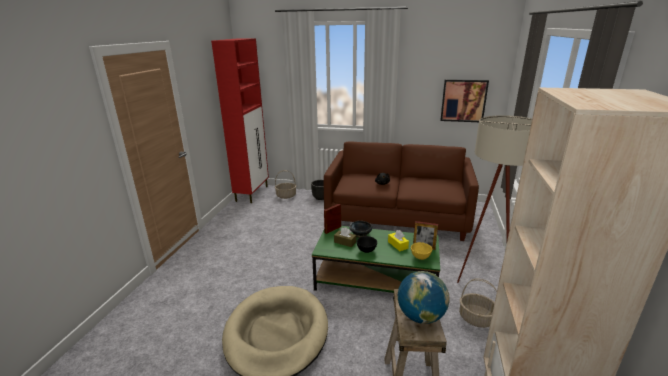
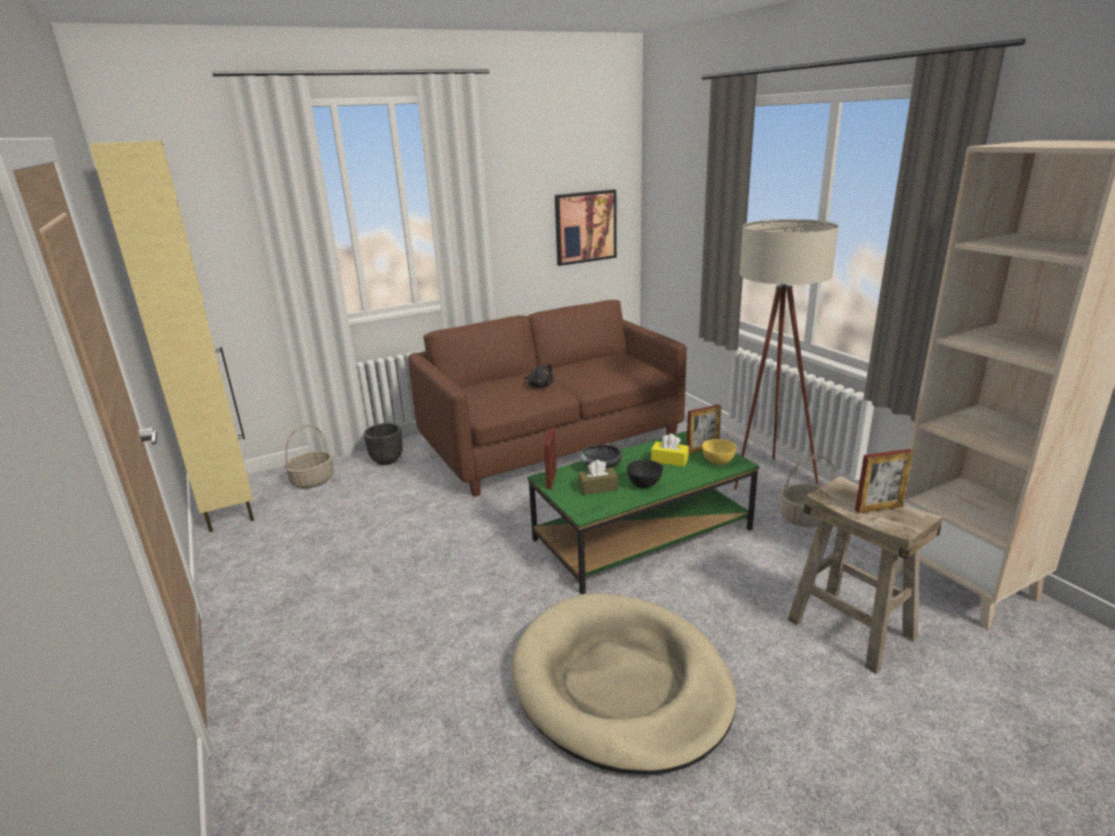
camera: 40 degrees left, 0 degrees up
(252, 193) = (228, 503): red cabinet -> beige cabinet
(421, 316) = (879, 508): globe -> picture frame

